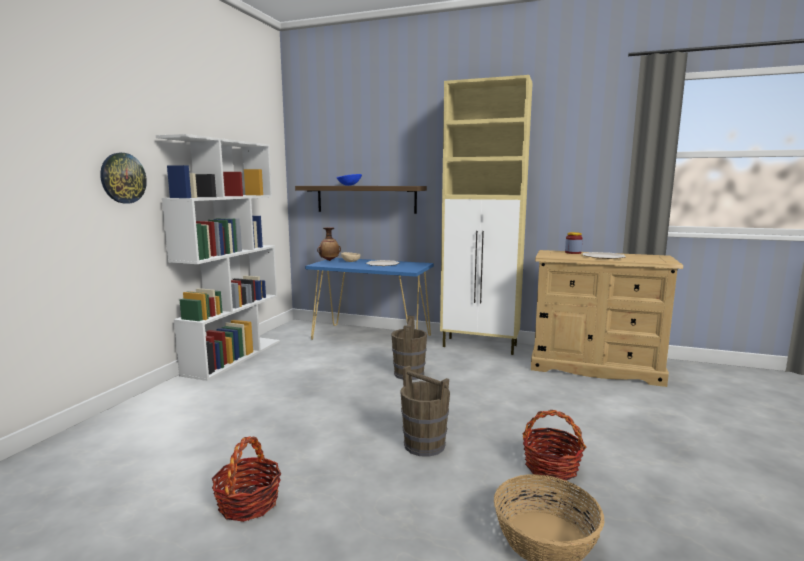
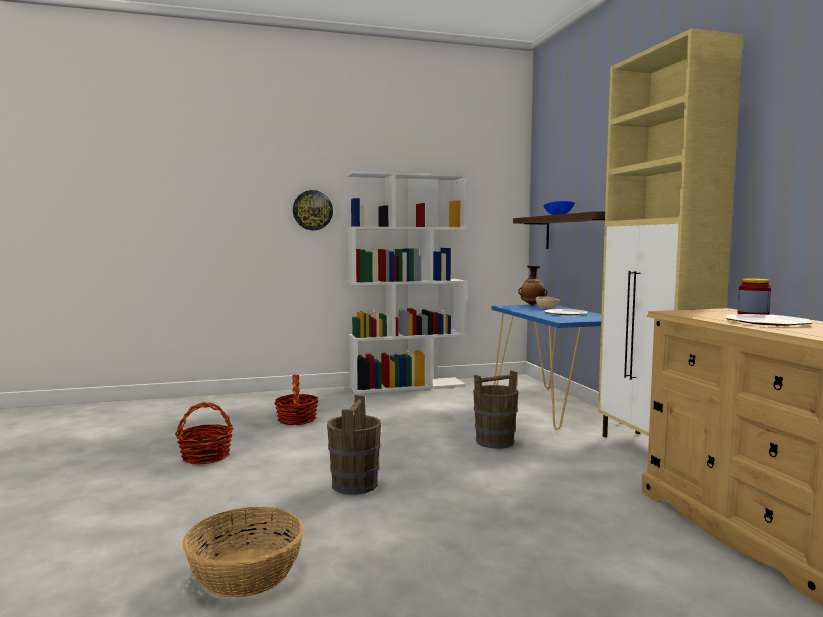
camera: 55 degrees right, 5 degrees down
(551, 467) = (388, 552): basket -> basket (297, 419)

